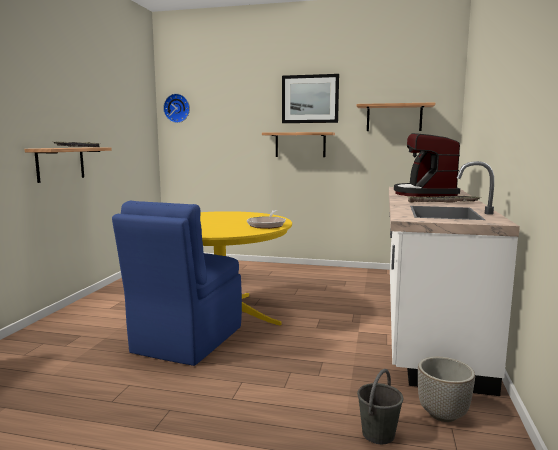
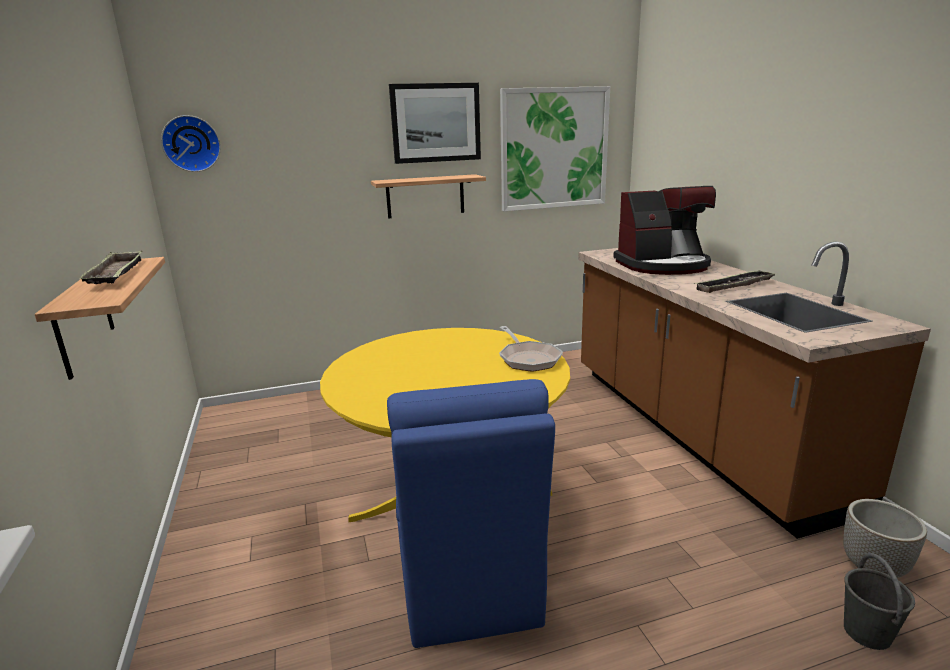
camera: 30 degrees left, 10 degrees up
(394, 118) = (554, 149): shelf -> picture
(425, 194) = (663, 265): coffee machine -> coffee machine turned 75 degrees counterclockwise
(426, 323) = (693, 431): white counter -> brown counter

